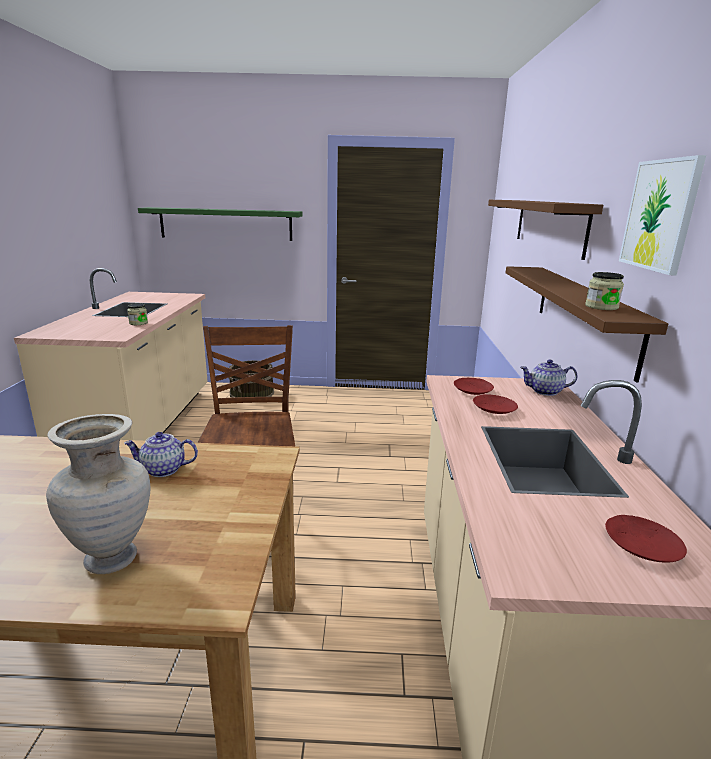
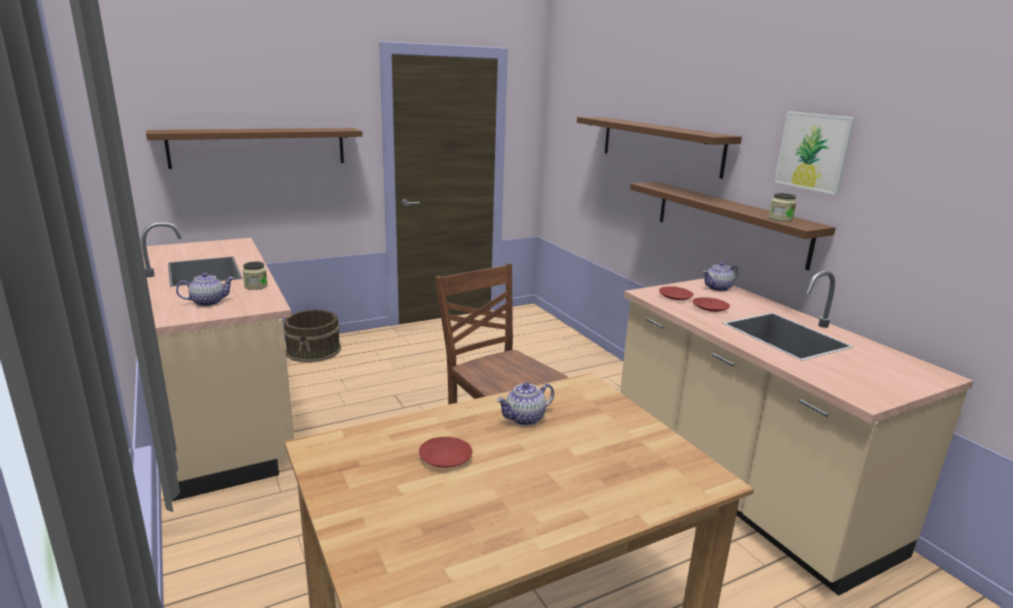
camera: 30 degrees left, 0 degrees up
(89, 328) = (208, 302): none -> teapot
(113, 558) = (608, 484): beige vase -> none
(226, 224) = (259, 147): green shelf -> brown shelf
(641, 545) = (891, 370): red plate -> red plate (445, 457)

